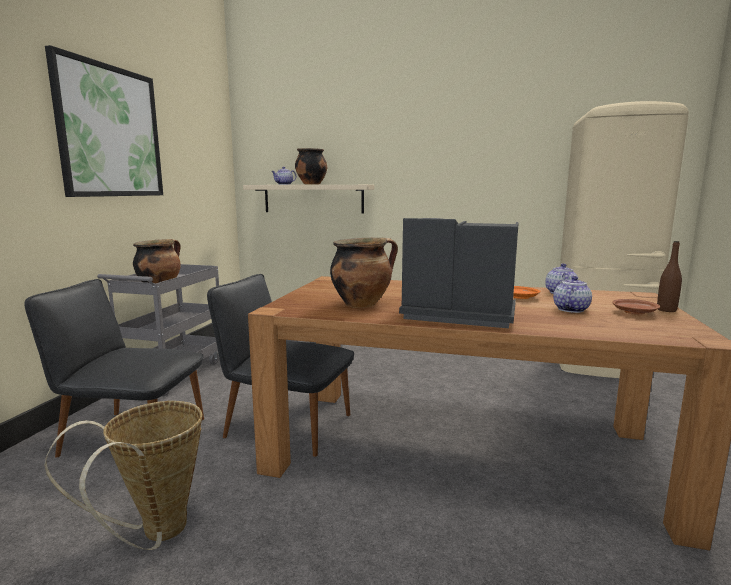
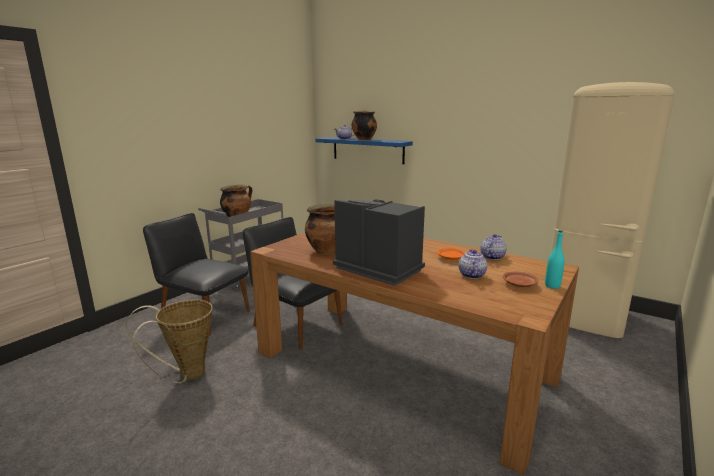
camera: 20 degrees right, 5 degrees up
(110, 132) = (210, 111): picture -> none
(313, 198) = (367, 150): beige shelf -> blue shelf
(570, 309) = (471, 275): teapot -> teapot turned 45 degrees counterclockwise
(666, 310) = (552, 286): brown bottle -> turquoise bottle

